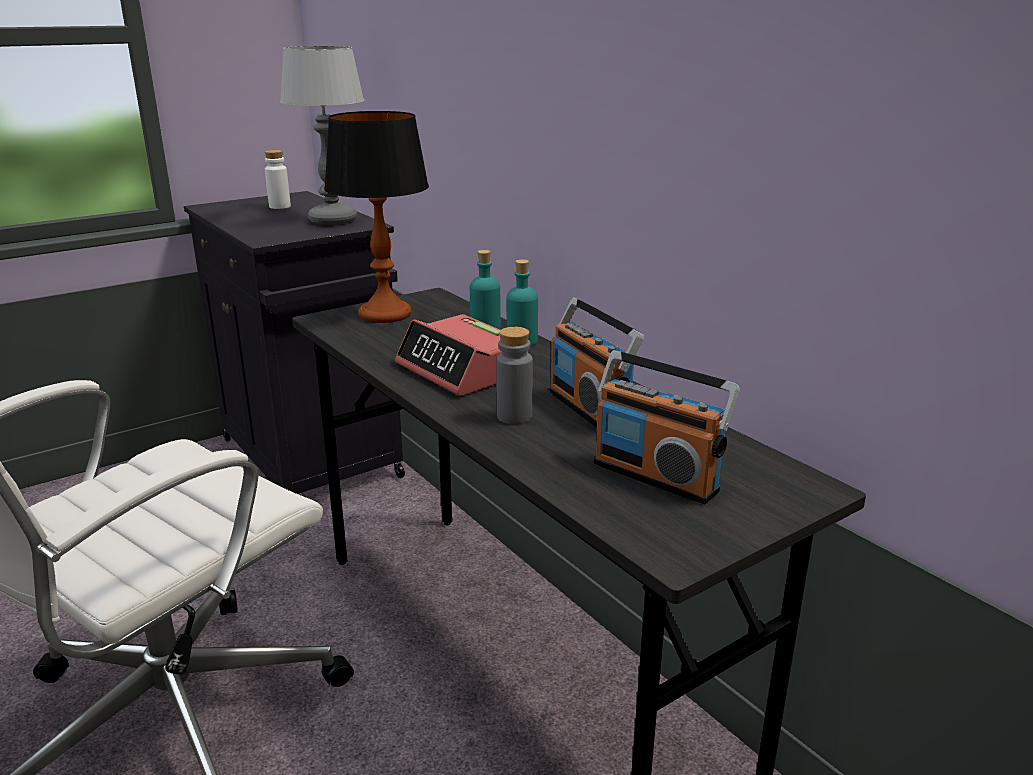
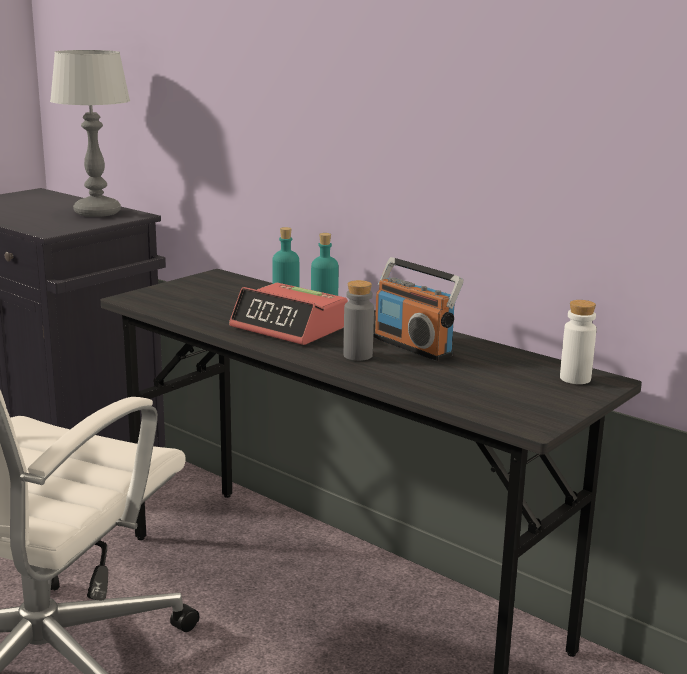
camera: 15 degrees left, 5 degrees down
(280, 206) = (29, 202): white bottle -> white bottle (575, 378)
(386, 314) = (187, 291): table lamp -> none
(656, 476) = (491, 383): radio -> none

